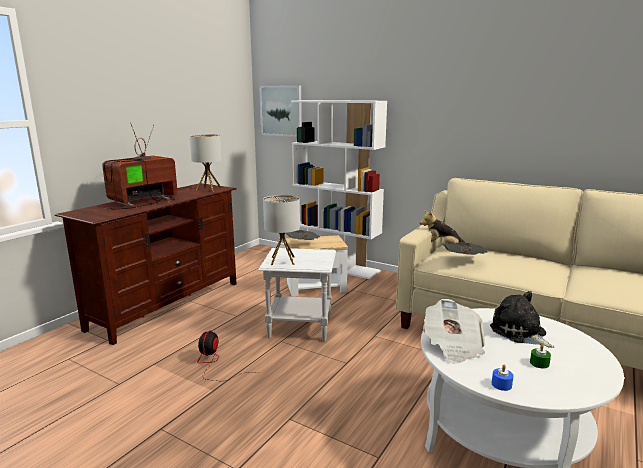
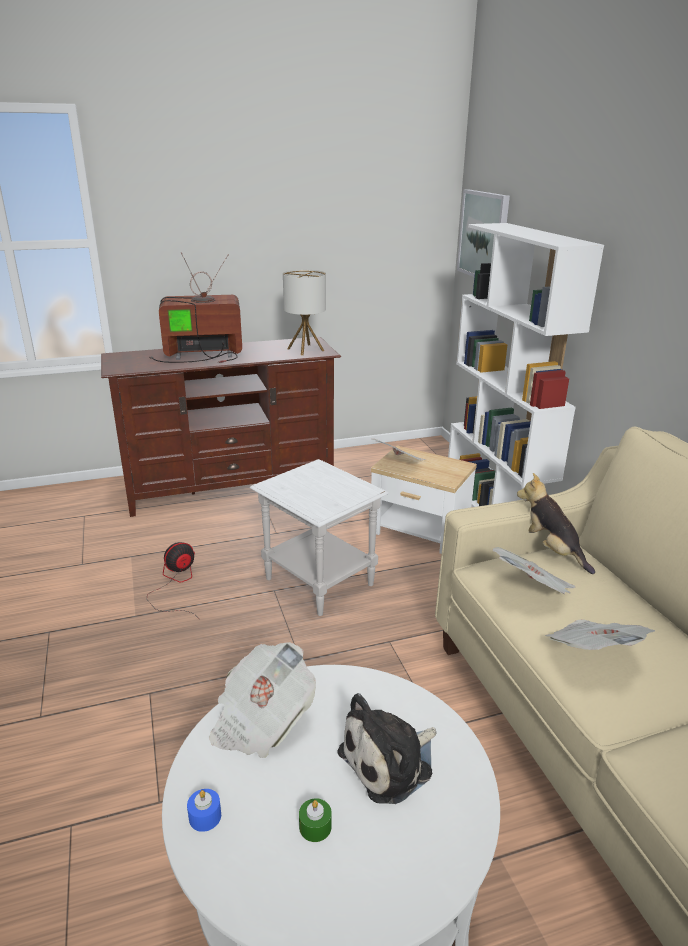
camera: 40 degrees right, 10 degrees up
(282, 260) = (293, 484): table lamp -> none
(518, 270) = (592, 653): none -> newspaper
(520, 333) = (390, 761): plush toy -> plush toy turned 135 degrees counterclockwise

